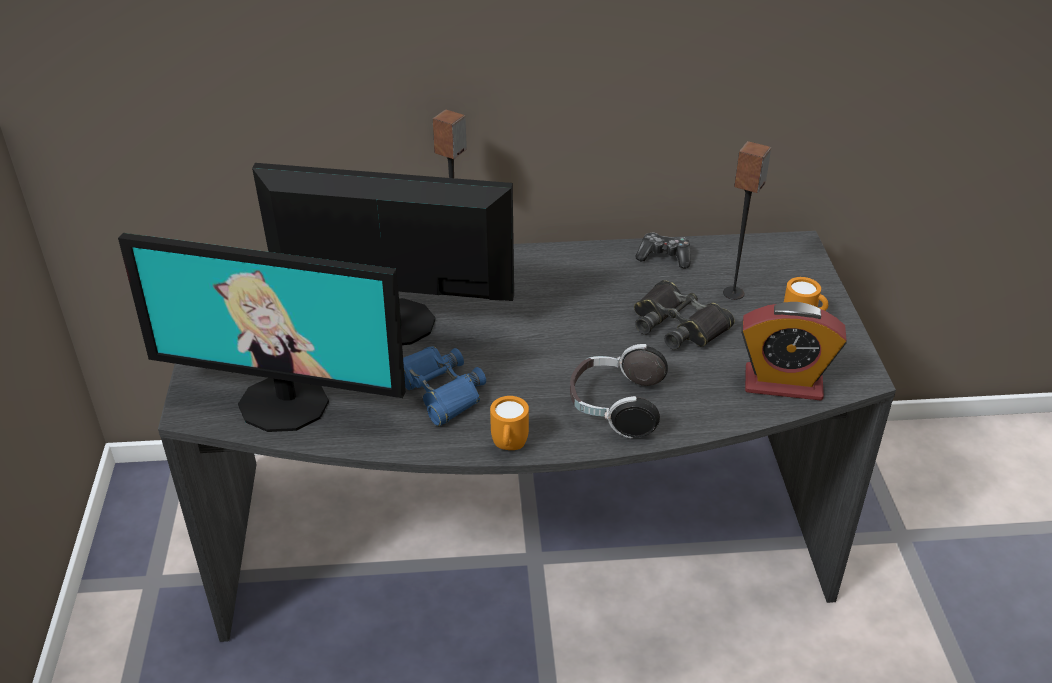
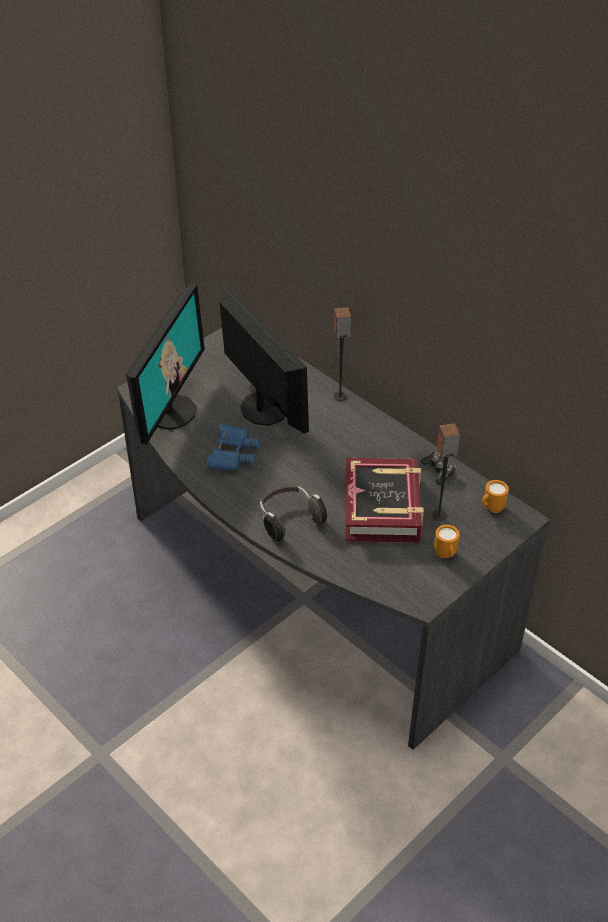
camera: 50 degrees right, 5 degrees up
(285, 402) = (171, 412): monitor -> monitor turned 135 degrees counterclockwise
(509, 447) = (219, 500): orange mug -> orange mug (491, 509)
(678, 324) = (383, 508): black binoculars -> book
(783, 383) = (379, 573): alarm clock -> none

